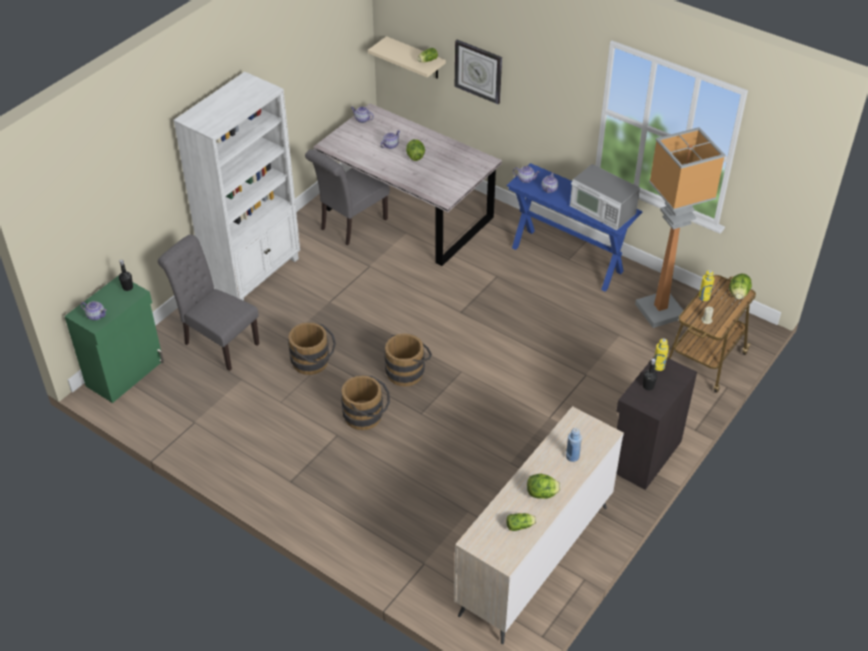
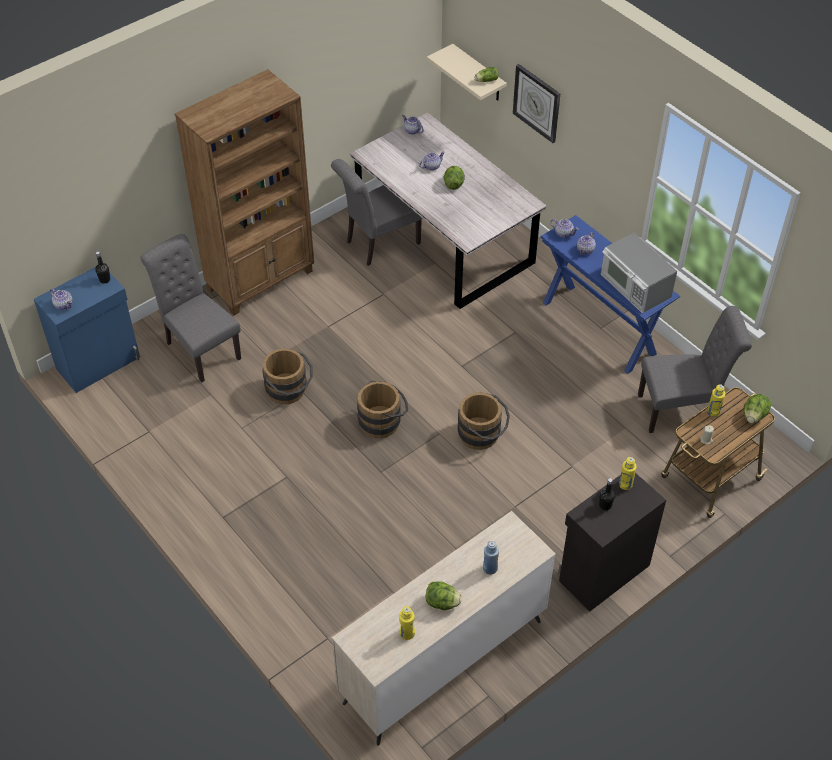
camera: 15 degrees right, 5 degrees up
(126, 373) = (99, 363): green cabinet -> blue cabinet
(254, 274) = (261, 280): white bookcase -> brown bookcase
(367, 416) = (323, 463): brown bucket -> brown bucket (482, 436)
(521, 526) = (407, 633): lettuce -> yellow bottle
(661, 311) = (682, 409): floor lamp -> grey chair

